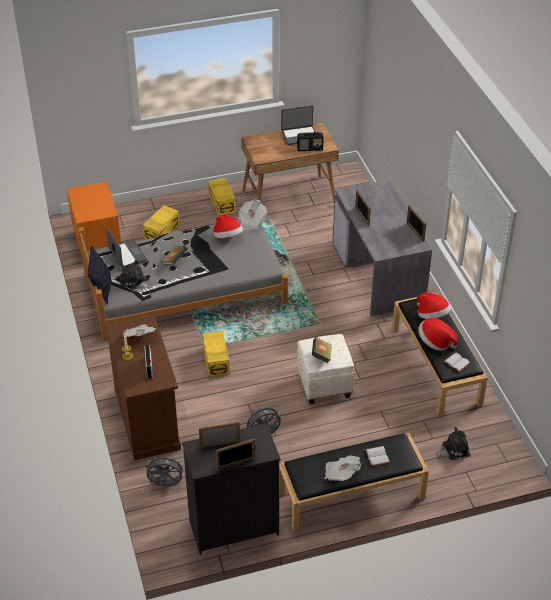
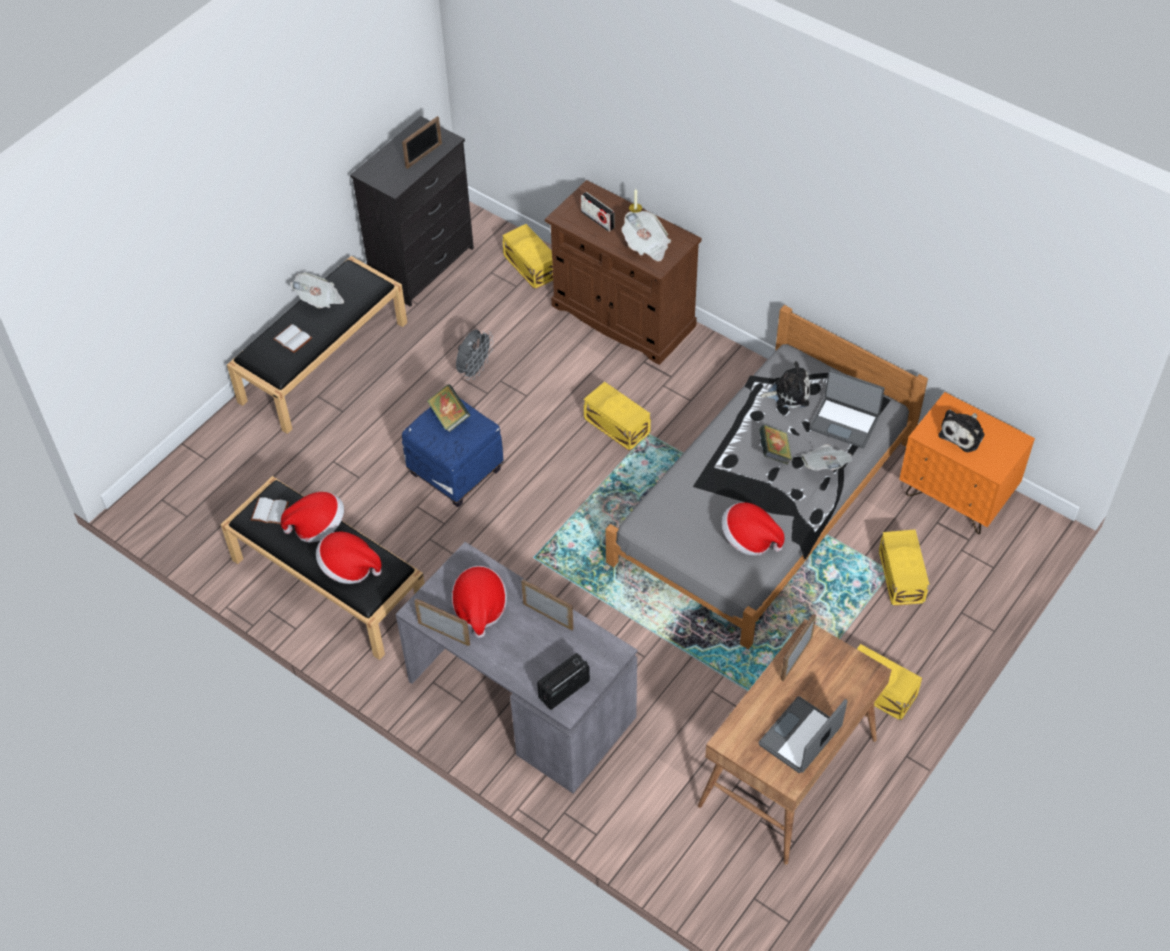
camera: 145 degrees right, 10 degrees up
(102, 289) = (816, 361): pillow -> none
(165, 484) = (531, 265): grey fan -> yellow storage box
(236, 463) = (390, 148): picture frame -> picture frame (796, 658)
(251, 222) = (745, 588): newspaper -> newspaper (825, 466)
(310, 148) = (755, 716): radio -> radio (563, 690)
(323, 384) = (457, 471): white ottoman -> blue ottoman
(390, 233) = (480, 608): none -> hat
(454, 449) = (236, 479): plush toy -> plush toy (963, 434)

